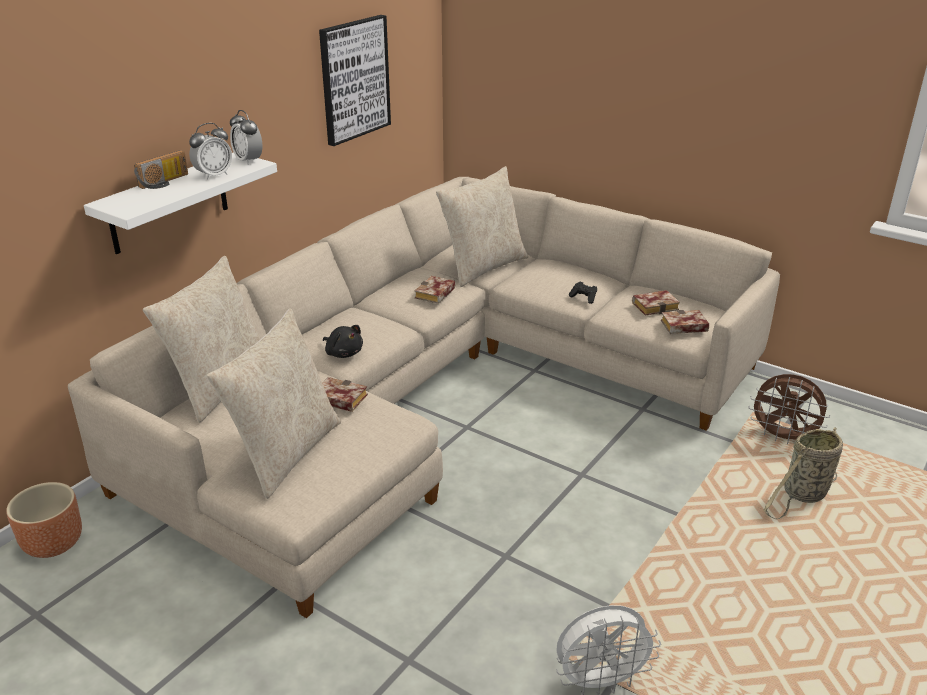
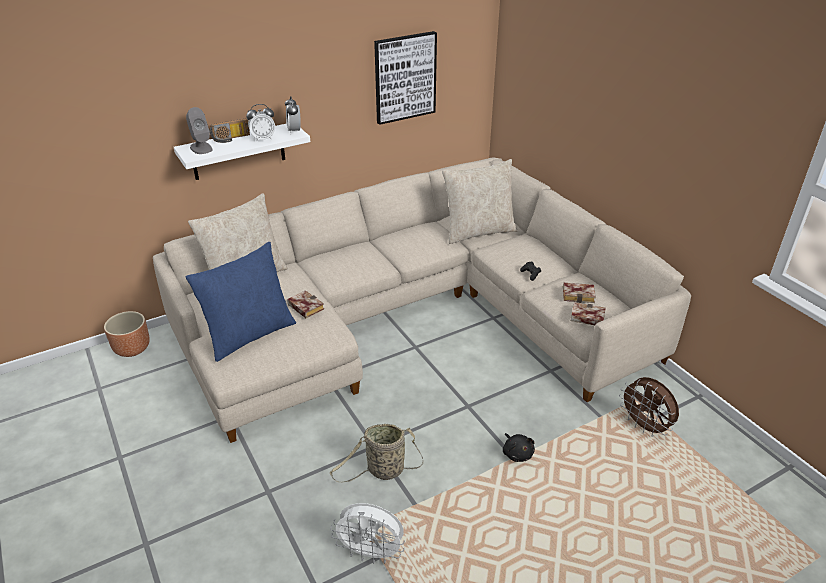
camera: 25 degrees right, 5 degrees up
(131, 199) = (201, 148): none -> grey speaker
(286, 453) = (249, 334): beige pillow -> blue pillow
(343, 353) = (334, 274): black plush toy -> black plush toy (517, 453)
(435, 294) = (425, 246): book -> none
(803, 495) = (623, 477): basket -> basket (383, 471)

